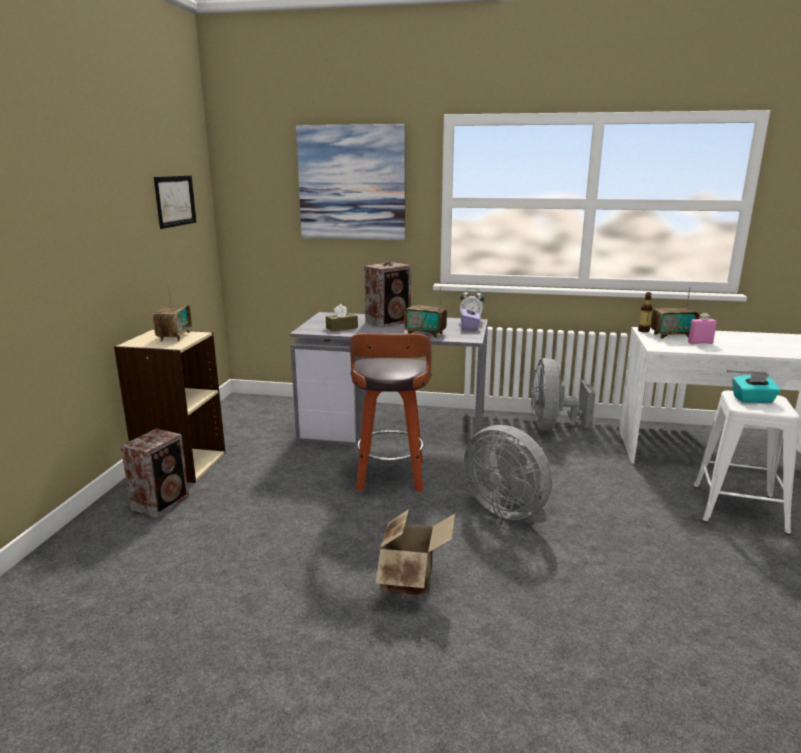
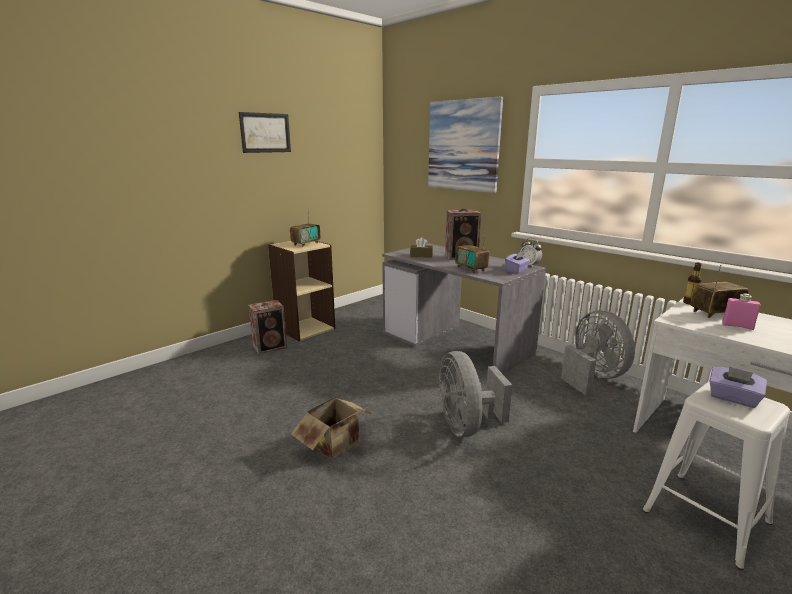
camera: 35 degrees right, 0 degrees up
(175, 201) = (342, 156): picture -> picture (265, 133)
(391, 478) = (411, 375): stool -> none
(552, 426) = (592, 377): grey fan -> grey fan turned 120 degrees clockwise
(672, 336) = (715, 313): radio -> radio turned 135 degrees clockwise
(753, 400) = (732, 398): turquoise tissue box -> purple tissue box

